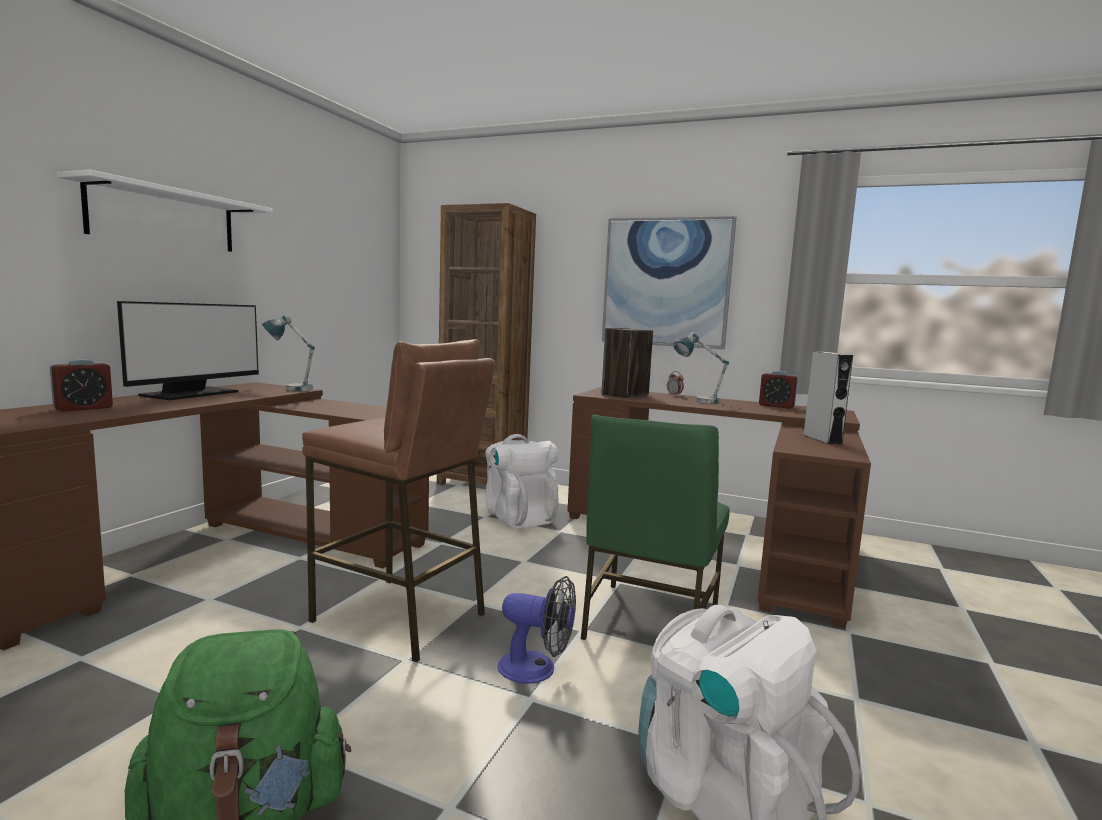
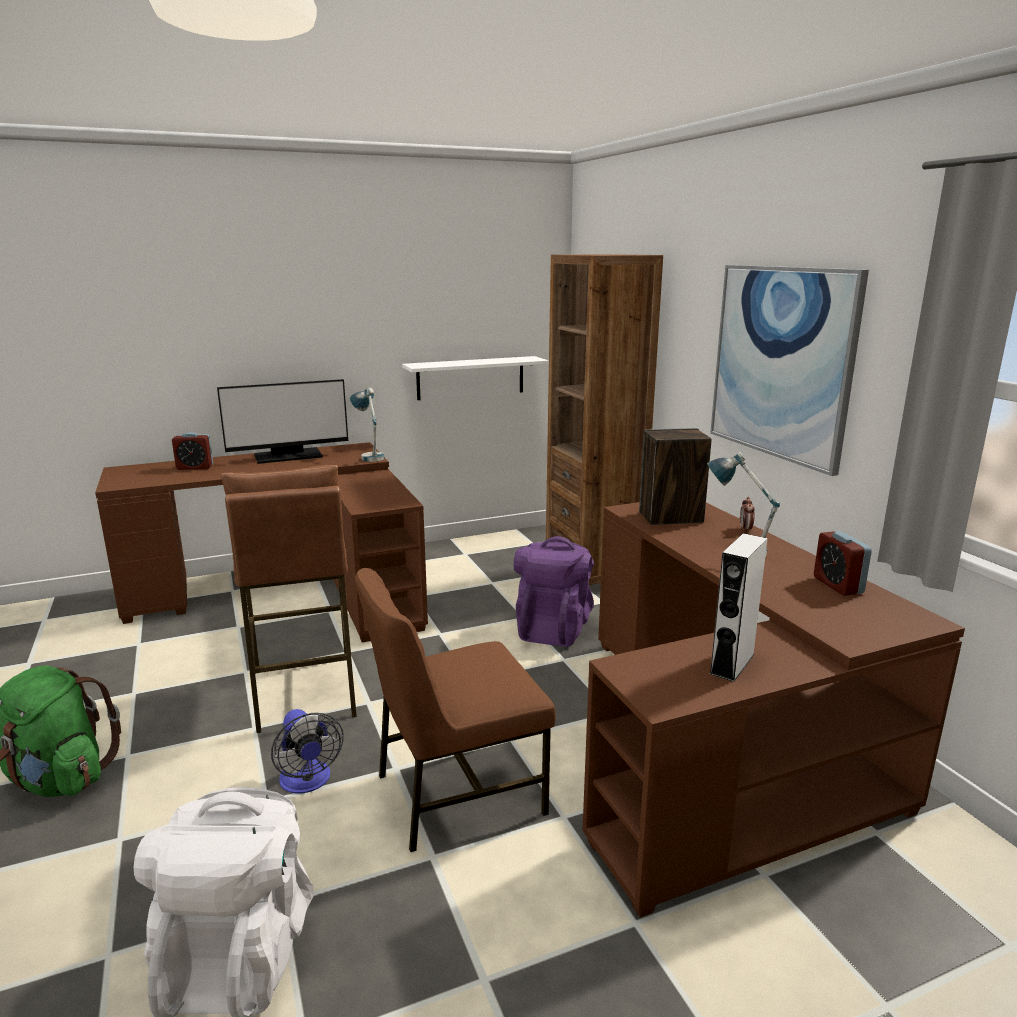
camera: 45 degrees right, 10 degrees up
(164, 218) = (279, 307): white shelf -> white shelf (470, 378)
(518, 517) = (553, 628): white backpack -> purple backpack
(648, 623) = (456, 792): green chair -> brown chair

